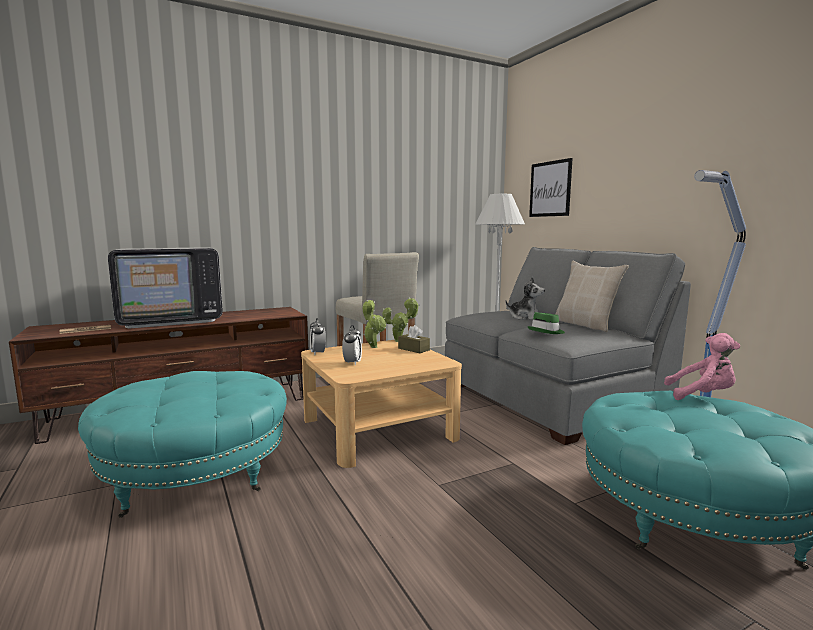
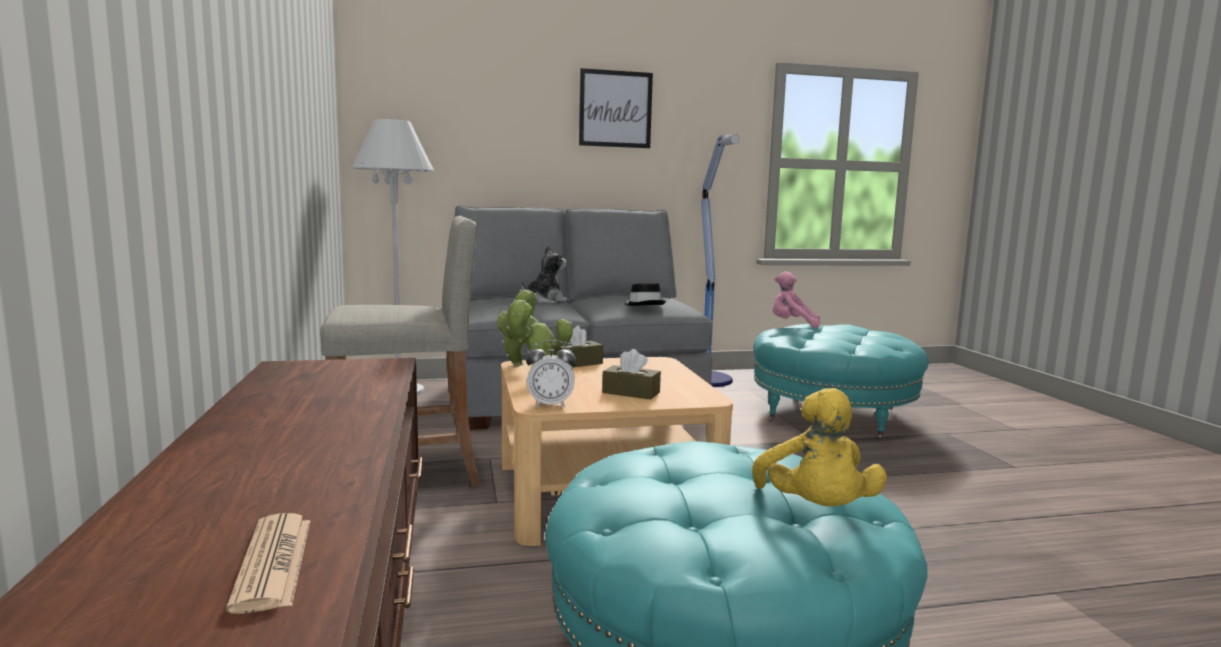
camera: 75 degrees left, 0 degrees up
(155, 403) = (815, 510): none -> yellow plush toy
(172, 320) = (276, 452): television -> none
(352, 363) = (631, 392): alarm clock -> brown tissue box
(547, 332) = (643, 305): green hat -> black hat
(550, 189) = (450, 122): picture -> picture (615, 109)
(585, 325) = (616, 295): beige pillow -> none
(702, 395) = (792, 325): pink plush toy -> pink plush toy turned 105 degrees counterclockwise

